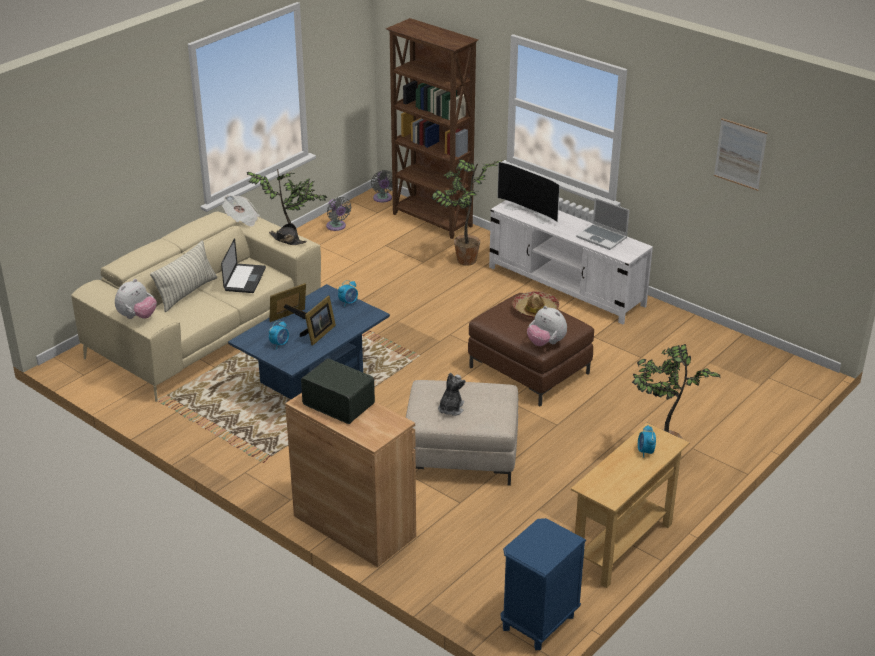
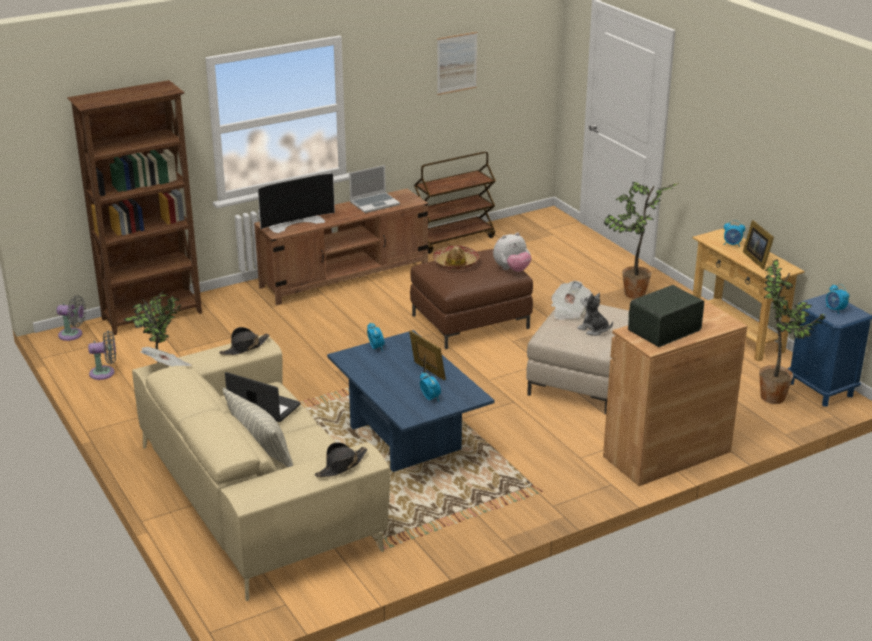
camera: 70 degrees left, 5 degrees down
(137, 317) = (341, 466): plush toy -> black hat
(291, 317) = (380, 384): picture frame -> picture frame (757, 259)
(464, 261) = (253, 315): potted plant -> potted plant (775, 399)
(479, 389) = (569, 311): none -> newspaper
(541, 545) = (835, 310): none -> alarm clock
(566, 286) = (345, 276): white tv stand -> brown tv stand
(694, 326) = (454, 239): none -> brown cart

